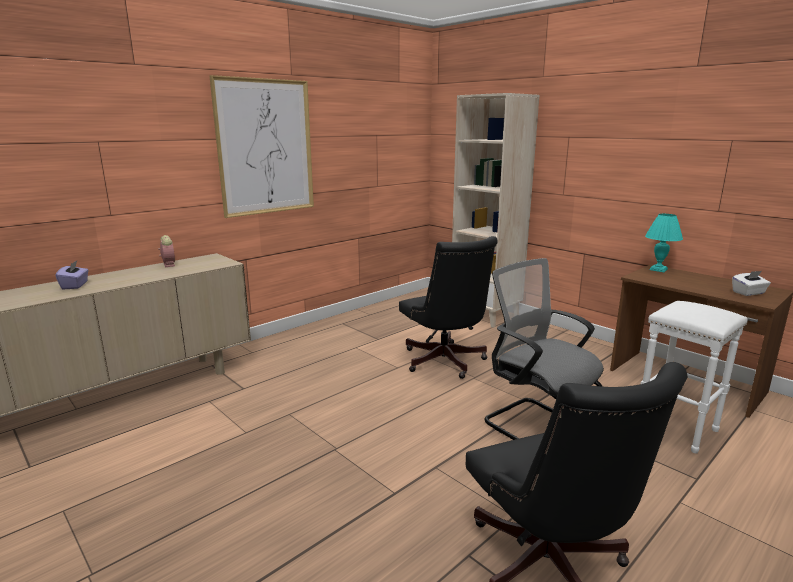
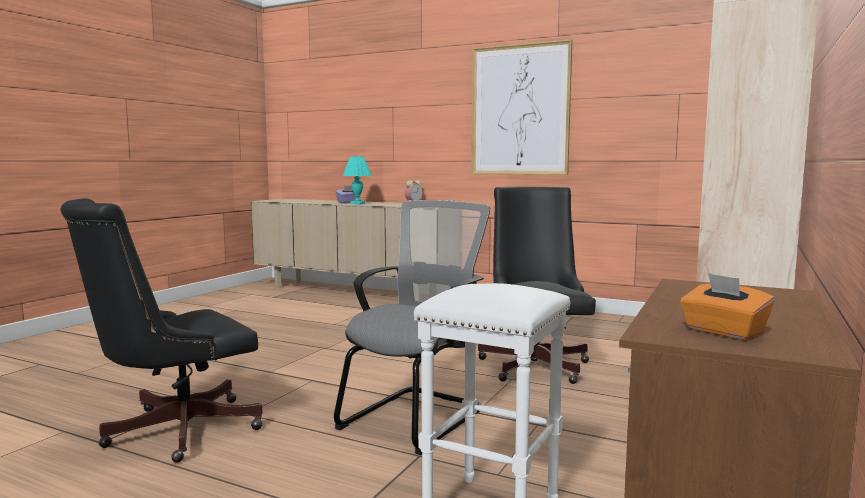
camera: 70 degrees right, 10 degrees down
(445, 363) = (534, 363): black office chair -> black office chair turned 135 degrees clockwise
(658, 269) = (778, 292): turquoise table lamp -> turquoise table lamp (358, 203)
(748, 293) = (723, 331): white tissue box -> orange tissue box

